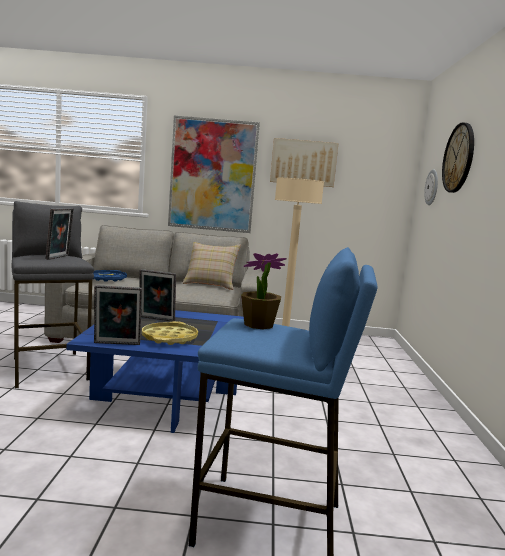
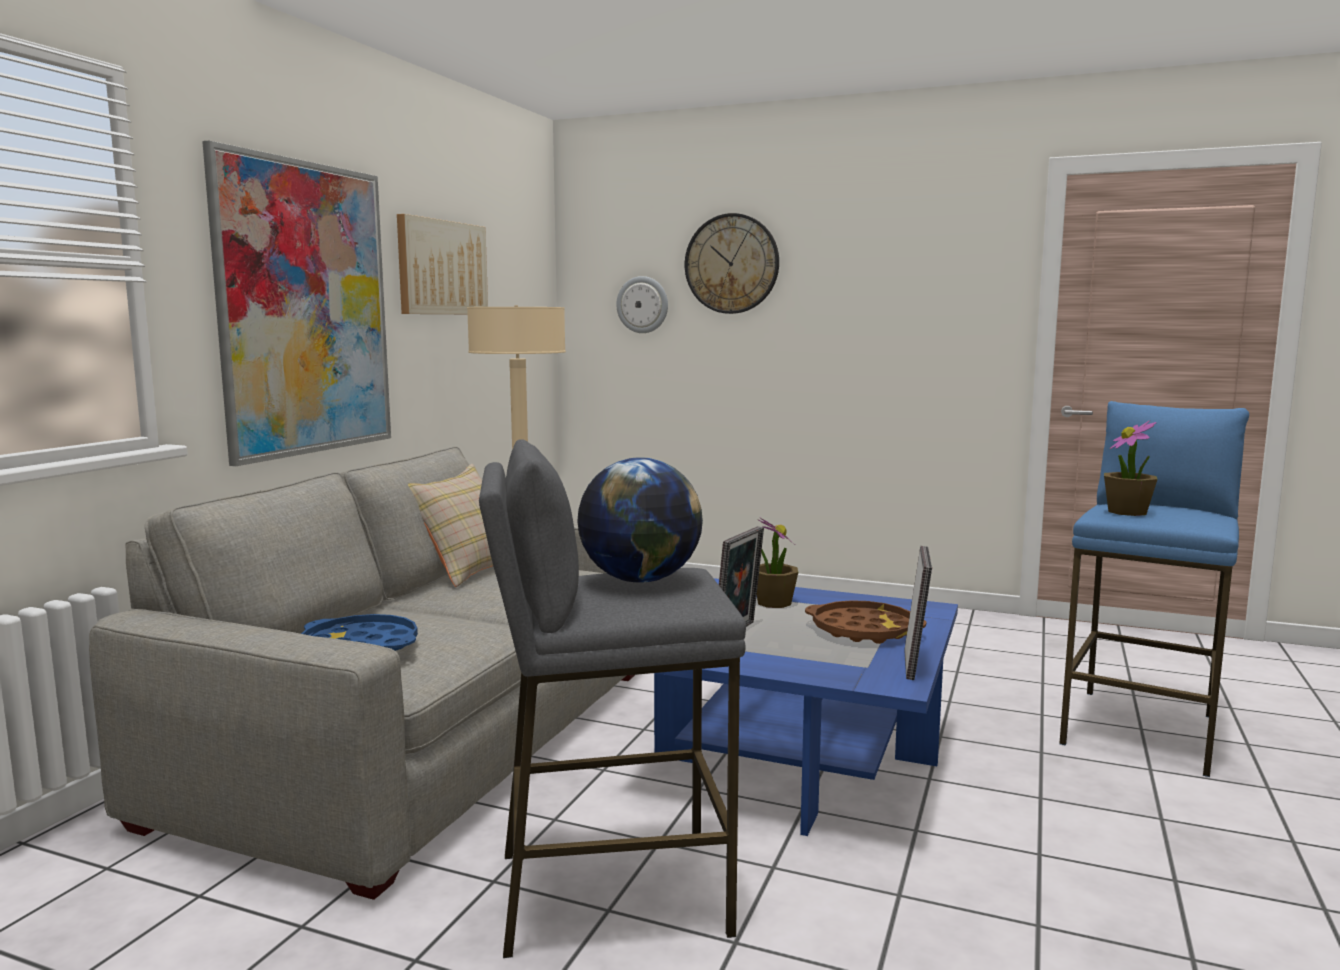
camera: 70 degrees left, 0 degrees up
(59, 257) = (639, 580): picture frame -> globe
(169, 338) = (863, 630): yellow tray -> brown tray
(208, 325) = (773, 602): none -> potted plant

